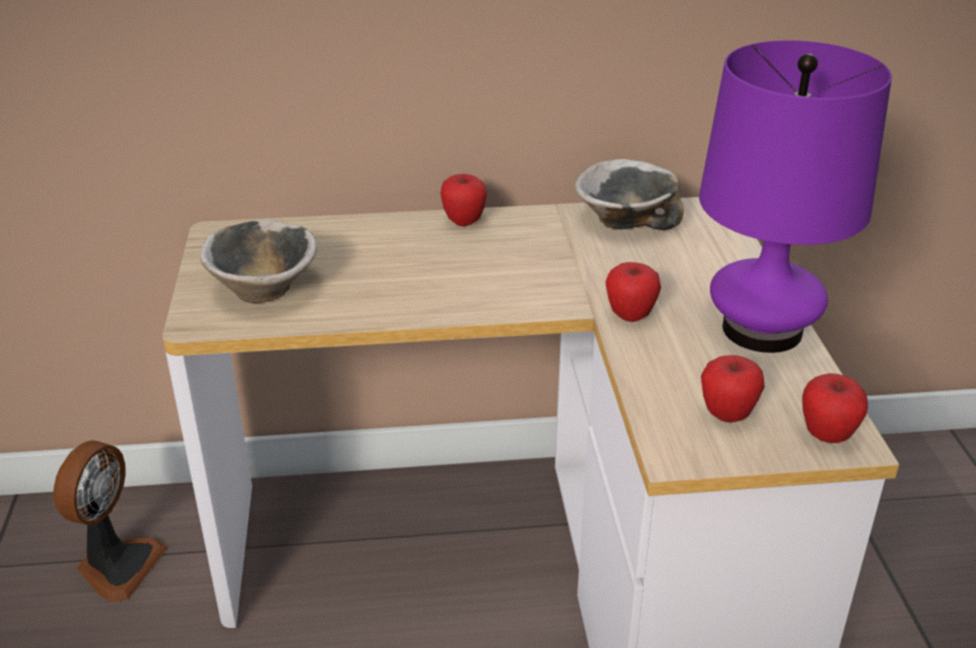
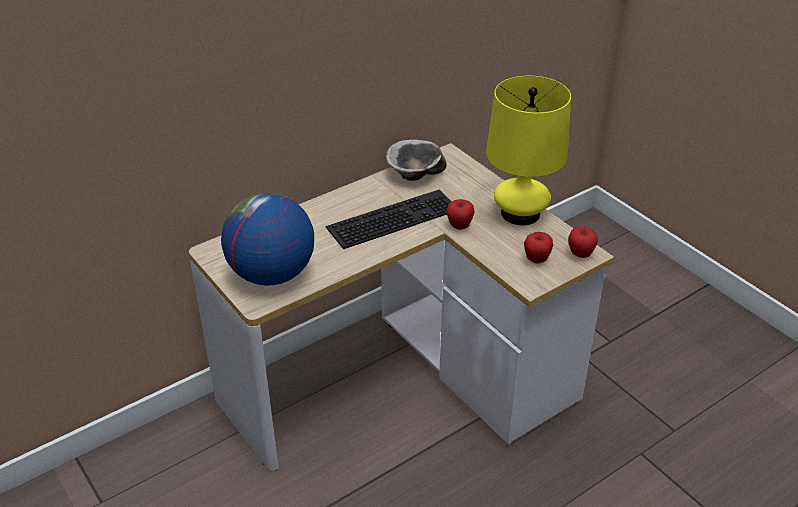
camera: 30 degrees left, 5 degrees up
(117, 565) = (180, 468): fan -> none
(263, 290) = (271, 274): bowl -> globe
(464, 221) = (335, 200): apple -> none
(530, 269) = (393, 217): none -> keyboard
(761, 330) = (520, 213): purple table lamp -> yellow table lamp

